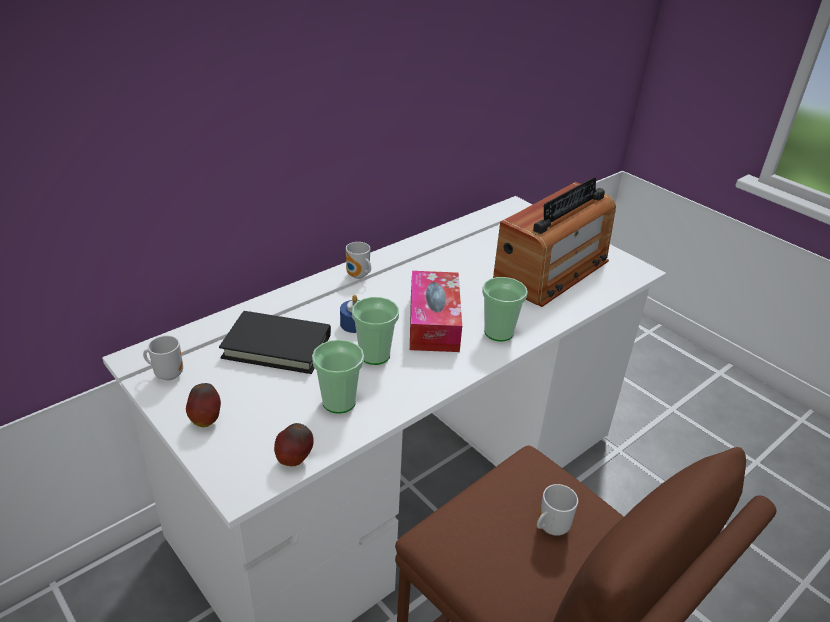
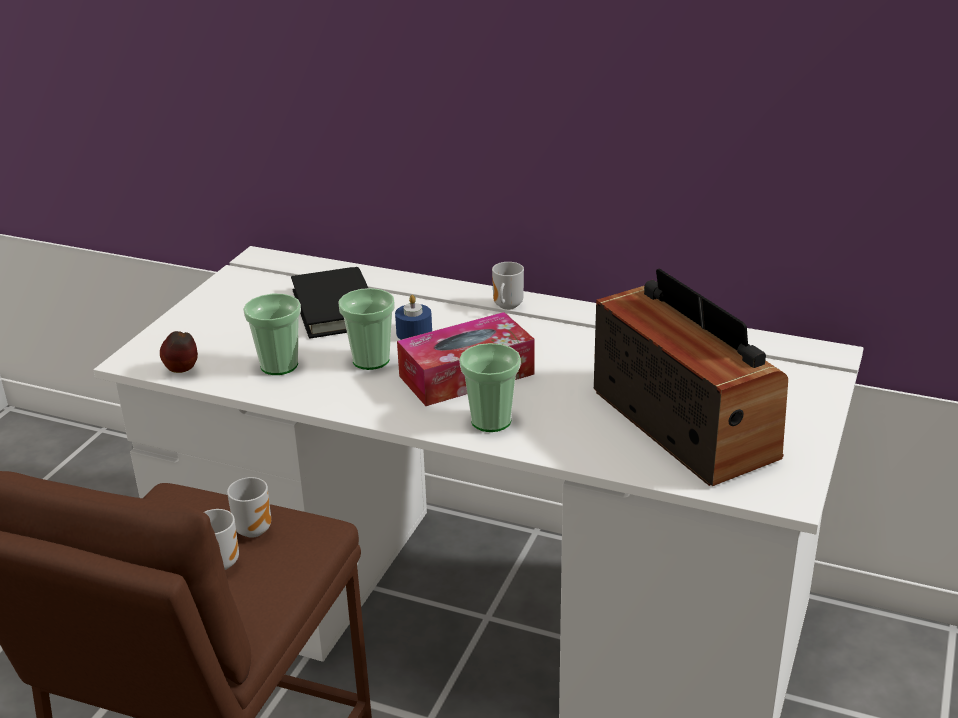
camera: 65 degrees right, 5 degrees down
(168, 374) = (251, 278): mug -> mug (254, 528)
(206, 420) = (204, 316): apple -> none
(552, 271) = (684, 424): radio -> radio turned 135 degrees counterclockwise

